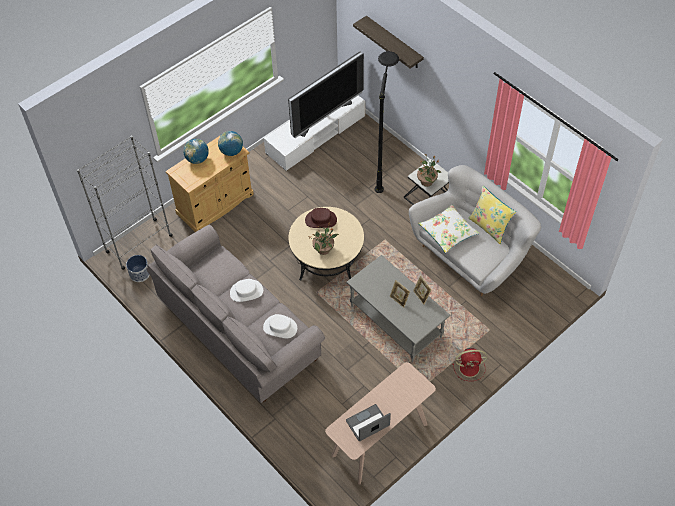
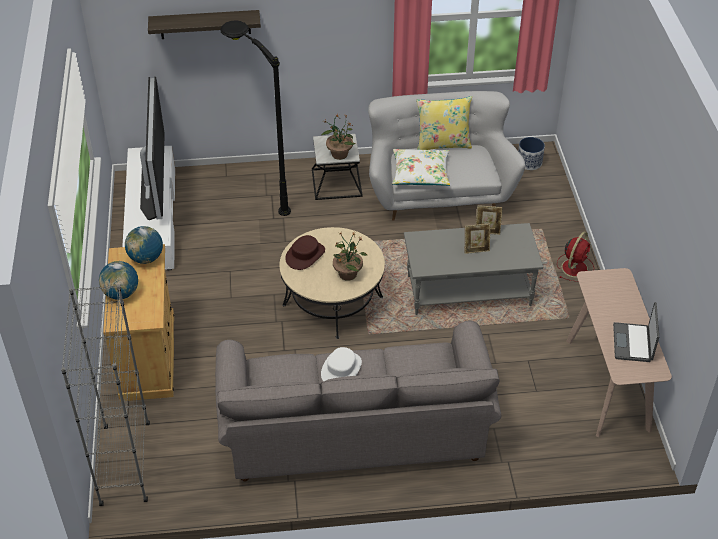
camera: 55 degrees left, 10 degrees down
(140, 274) = (173, 487): planter -> planter (529, 162)
(280, 327) = (422, 364): white hat -> none

